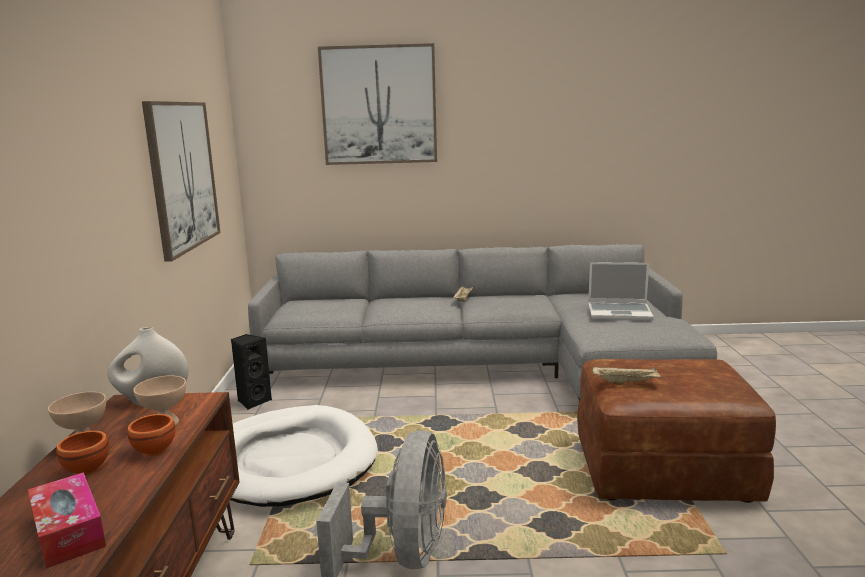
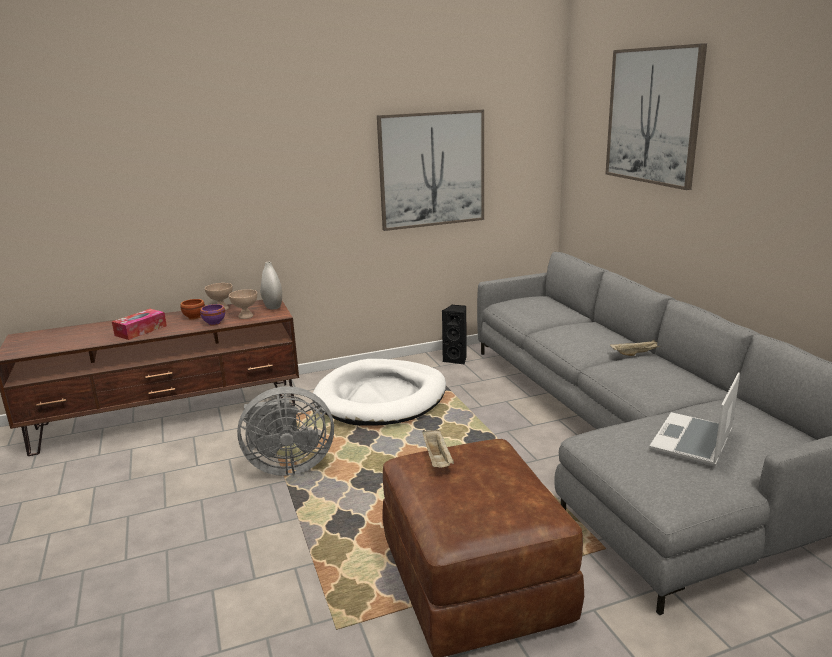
camera: 70 degrees right, 5 degrees up
(156, 450) = (215, 323): brown bowl -> purple bowl
(620, 312) = (693, 442): laptop -> laptop turned 45 degrees clockwise

